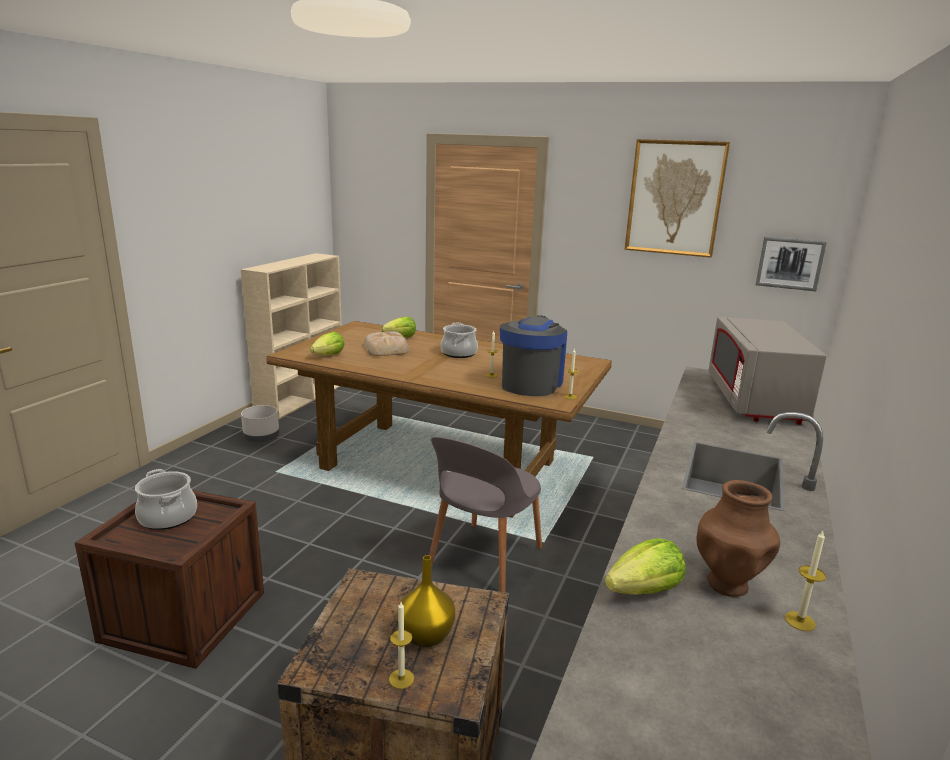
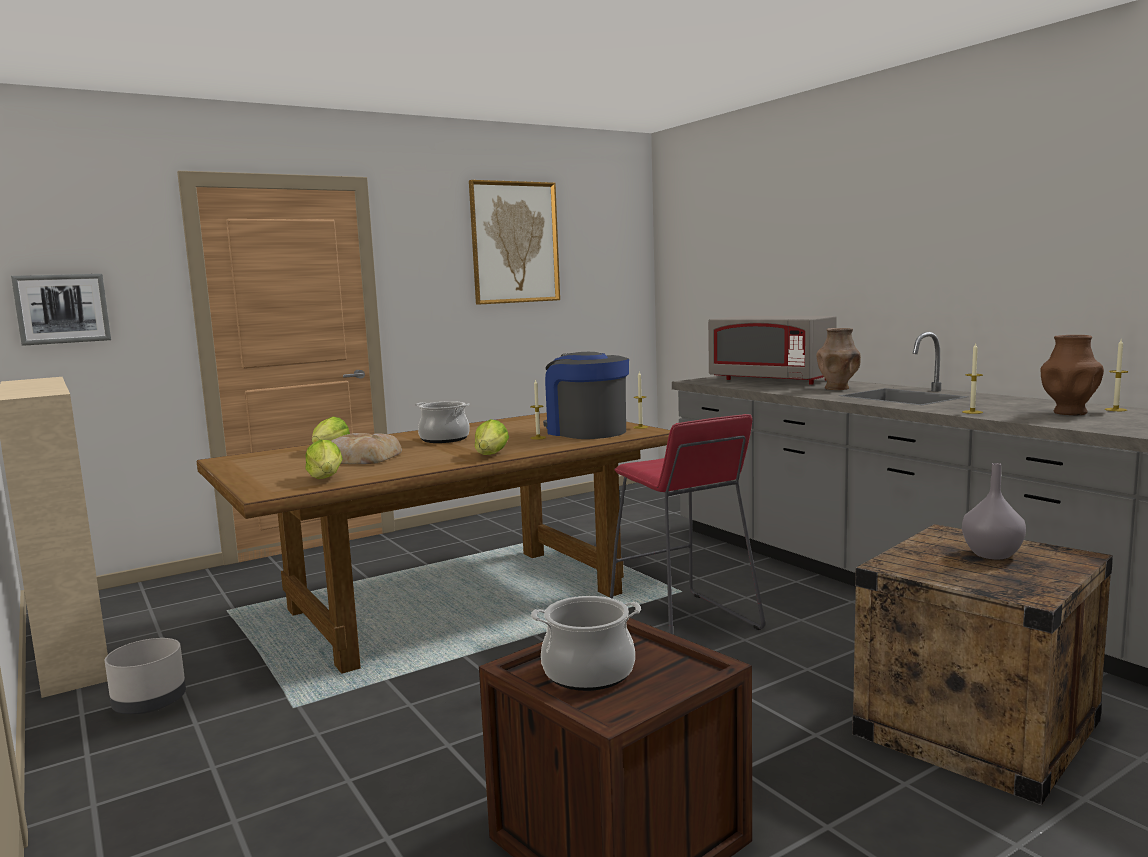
camera: 55 degrees left, 10 degrees down
(401, 679) = (1054, 569): candle -> candle (972, 412)
(426, 635) = (990, 554): yellow vase -> grey vase
(484, 559) = (683, 623): grey chair -> red stool
(645, 591) = (1078, 423): lettuce -> lettuce (491, 455)
(742, 436) = (837, 388): none -> brown vase
(790, 263) = (617, 296): picture -> picture (62, 308)

